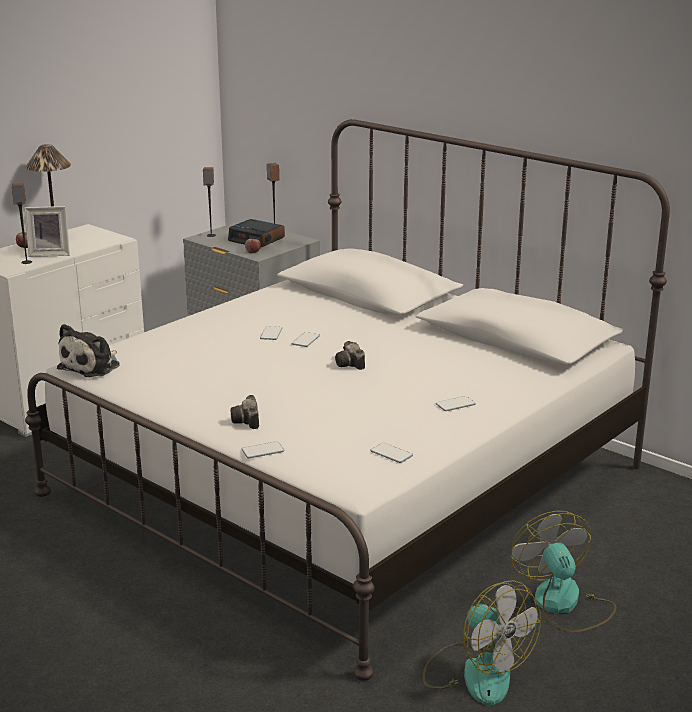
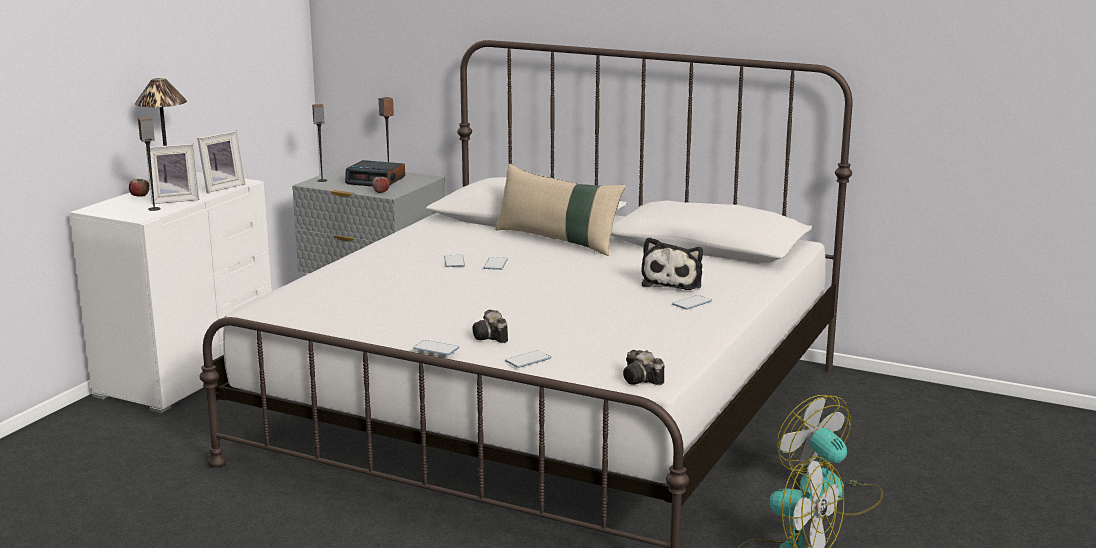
camera: 15 degrees left, 5 degrees down
(92, 366) = (279, 306): plush toy -> plush toy (673, 282)
(97, 243) = (221, 187): none -> picture frame
(350, 364) = (559, 280): camera -> camera (642, 380)
(379, 319) = (558, 240): none -> beige pillow
(391, 454) = (661, 349): phone -> phone (436, 349)

